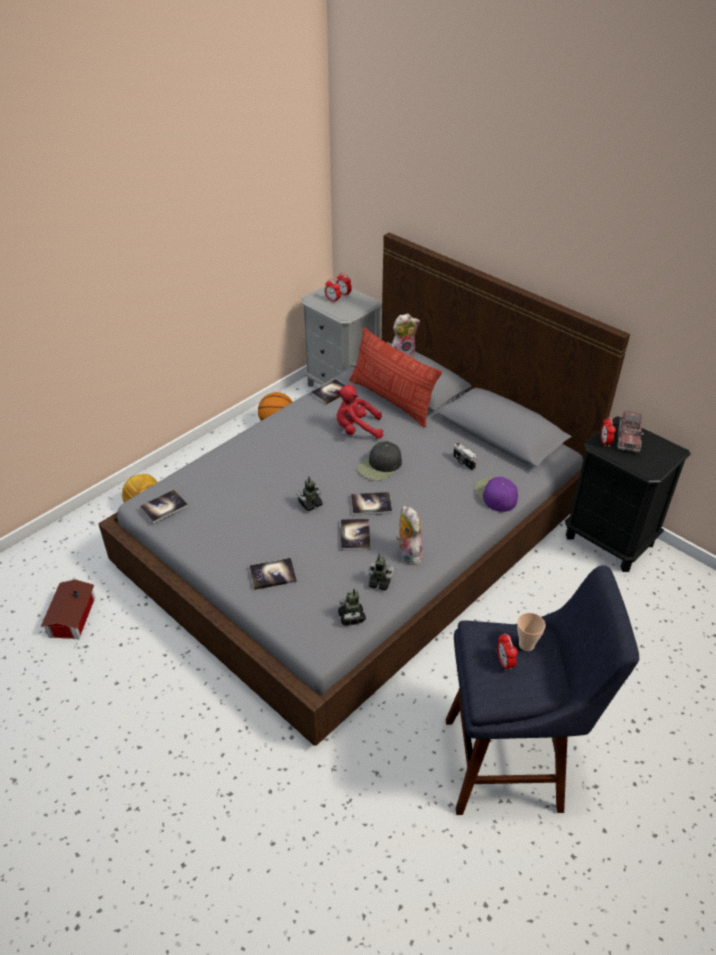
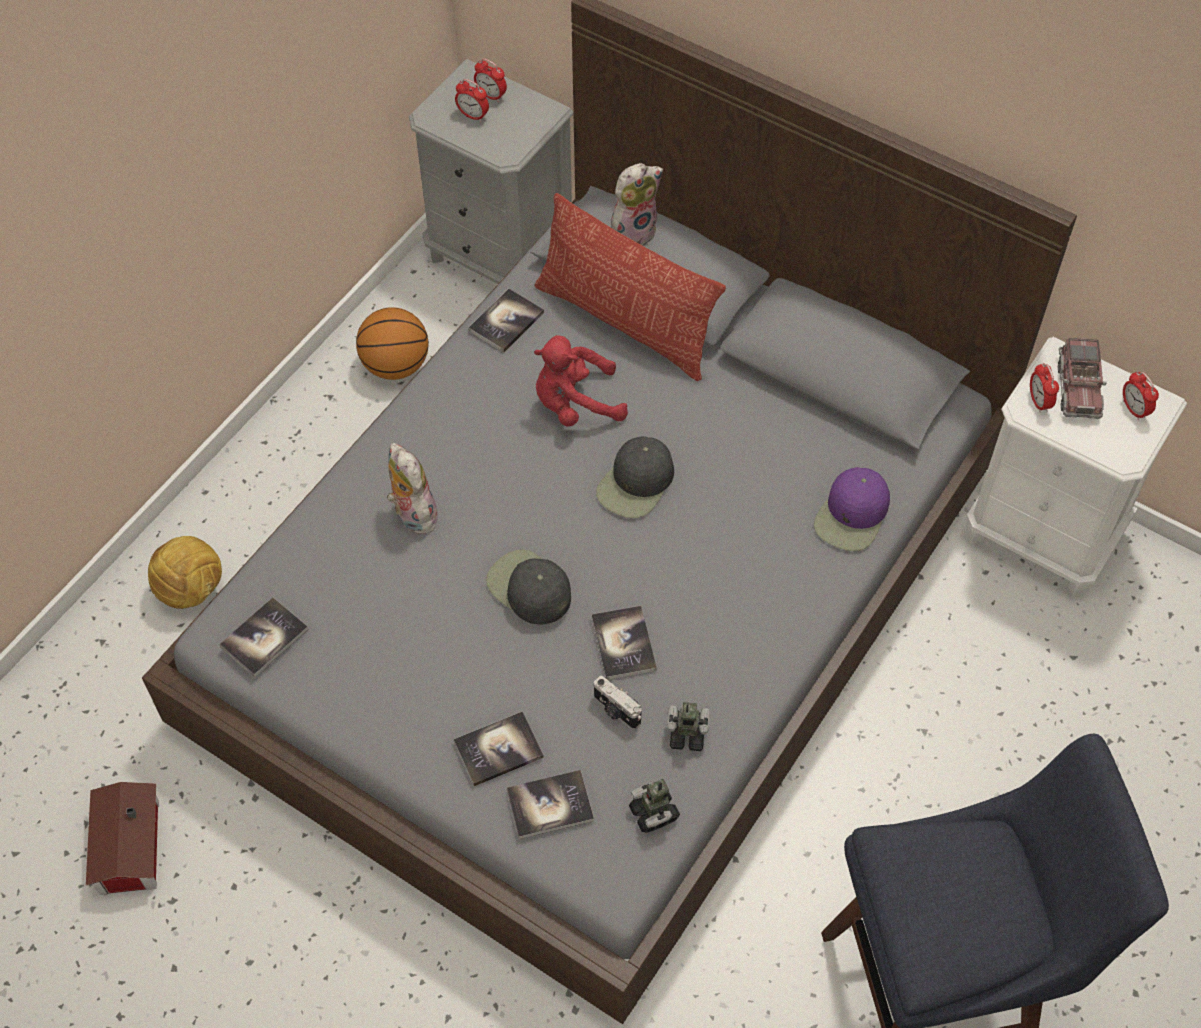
camera: 10 degrees left, 15 degrees up
(310, 504) = (528, 588): toy robot -> black cap
(371, 504) = (637, 572): book -> book (550, 805)
(407, 554) = (722, 667): plush toy -> plush toy (412, 514)
(463, 463) = (783, 453): camera -> camera (616, 711)
(495, 494) = (852, 515): purple cap -> purple cap turned 120 degrees counterclockwise
(504, 662) = (942, 902): alarm clock -> alarm clock (1134, 409)
(526, 645) = (972, 862): cup -> none
(609, 540) = (1043, 534): black nightstand -> white nightstand

